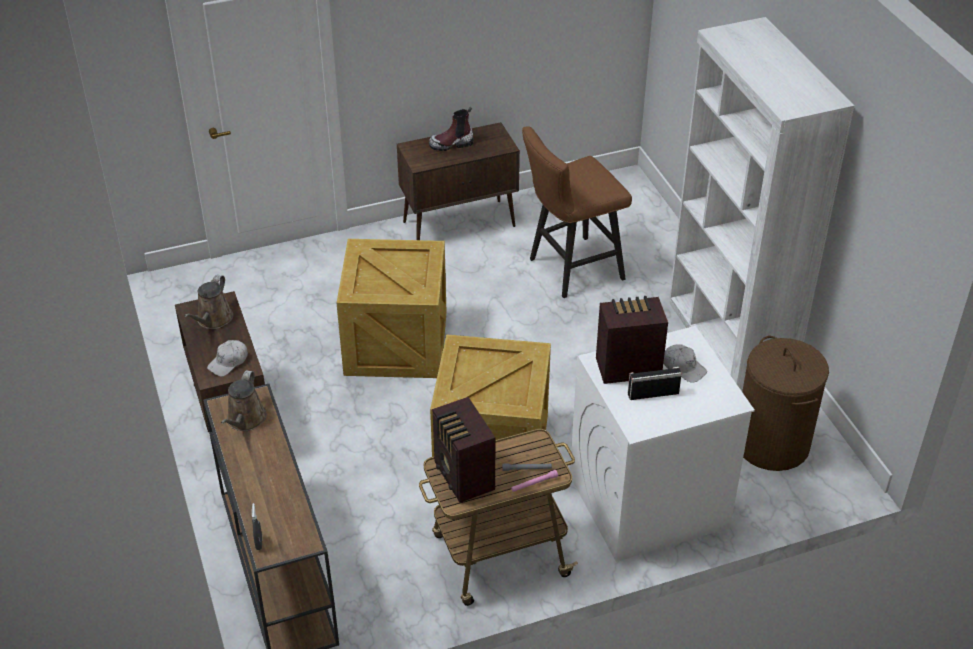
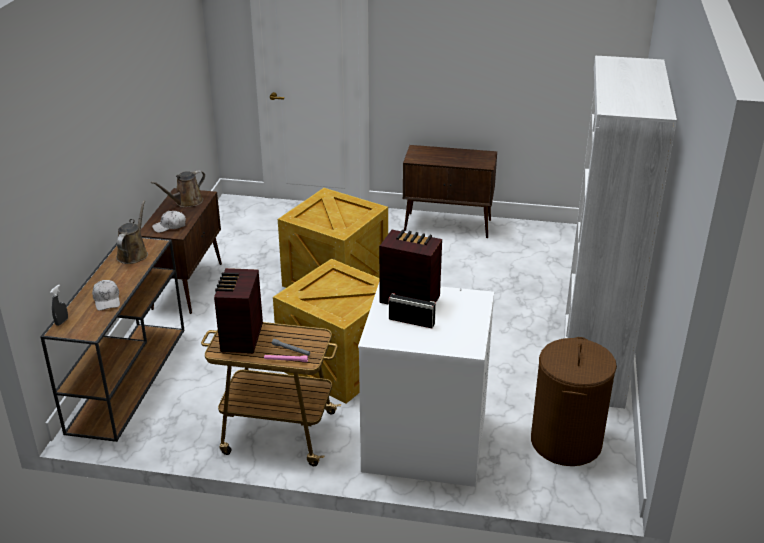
camera: 30 degrees right, 10 degrees down
(245, 420) = (133, 254): brown watering can -> brown watering can turned 150 degrees clockwise
(451, 144) = (447, 154): boot -> none
(570, 270) = (504, 275): brown stool -> none
(683, 367) = (454, 313): white cap -> white cap (107, 300)

